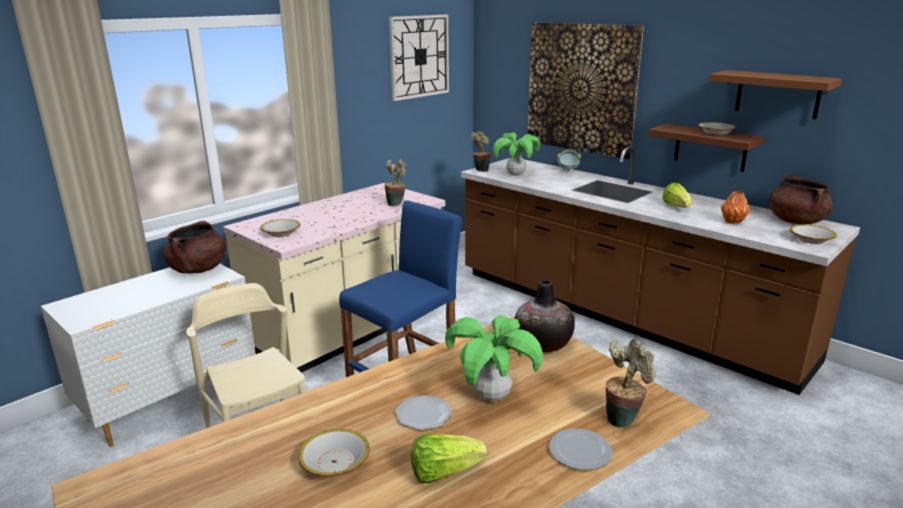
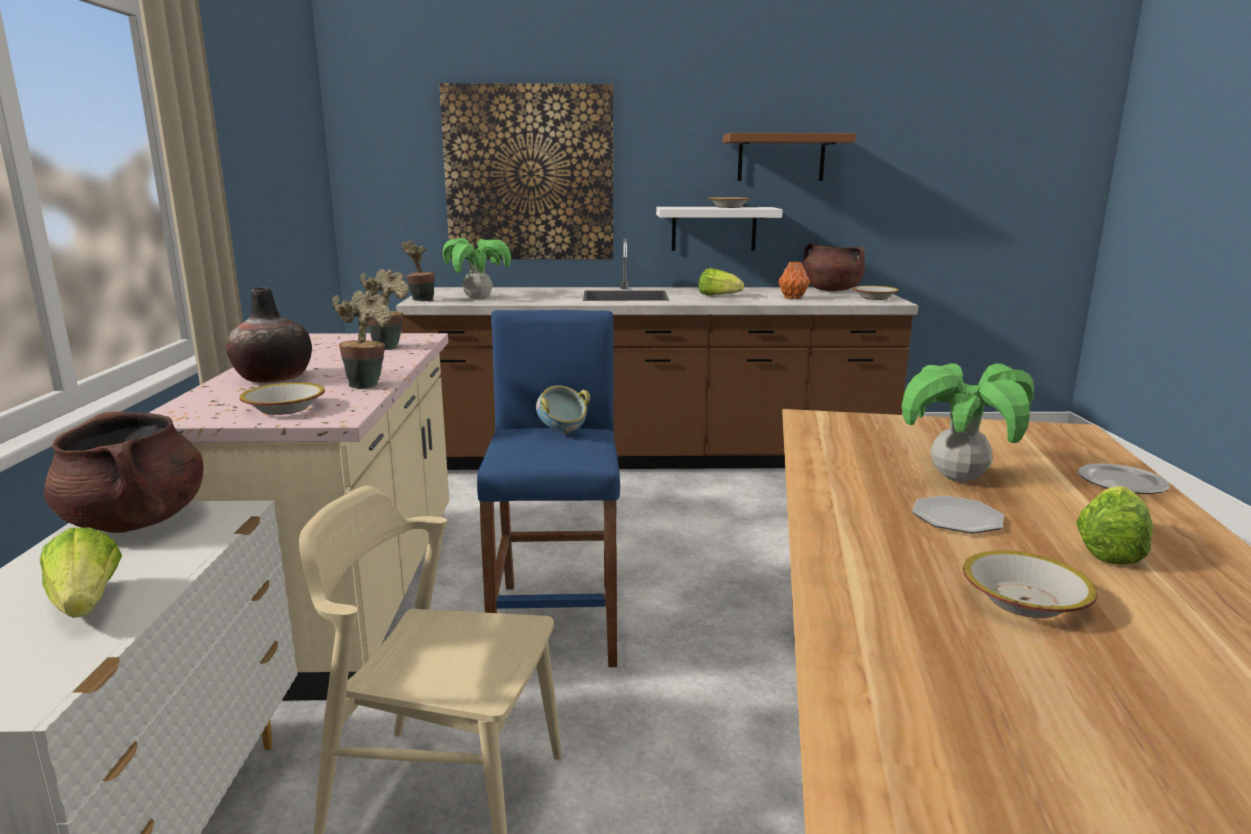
camera: 45 degrees left, 5 degrees down
(138, 298) = (87, 604): none -> lettuce
(419, 56) = (281, 126): wall clock -> none
(543, 344) = (871, 426): vase -> vase (273, 378)
(567, 170) = (528, 288): bowl -> bowl (562, 432)
(623, 418) = (1073, 449): potted plant -> potted plant (367, 384)
(710, 147) = (714, 228): brown shelf -> white shelf

